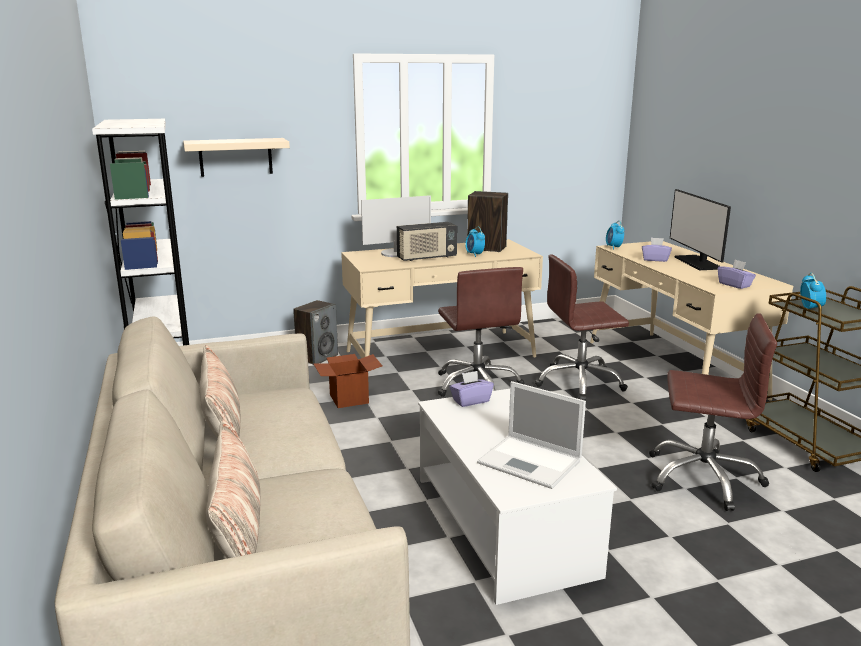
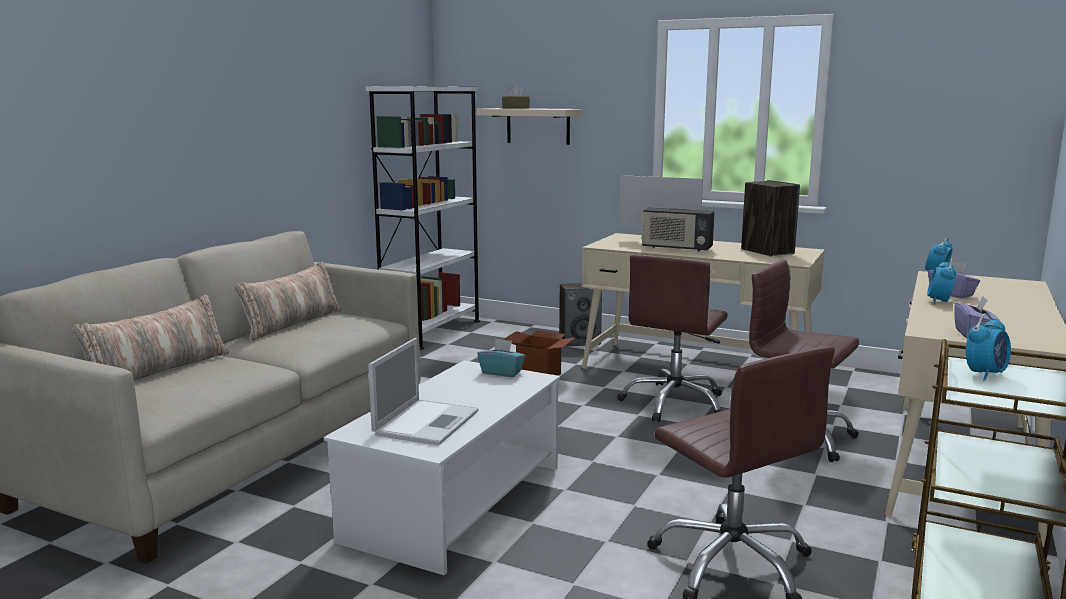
camera: 45 degrees right, 5 degrees down
(219, 141) = (515, 108): none -> brown tissue box
(470, 401) = (502, 372): purple tissue box -> turquoise tissue box
(474, 254) = (734, 254): alarm clock -> alarm clock (939, 302)
(531, 462) = (427, 422): laptop -> laptop turned 150 degrees counterclockwise
(697, 263) = (1006, 308): monitor -> none

